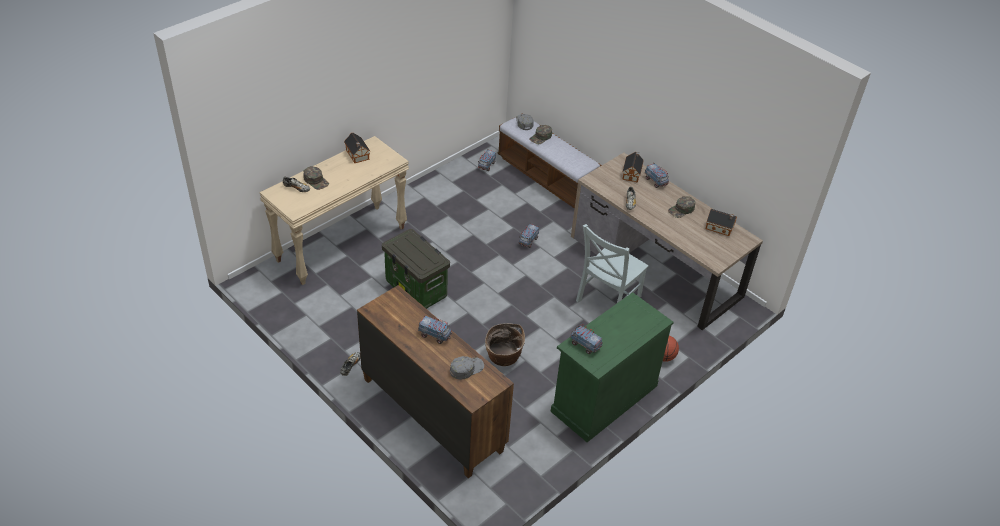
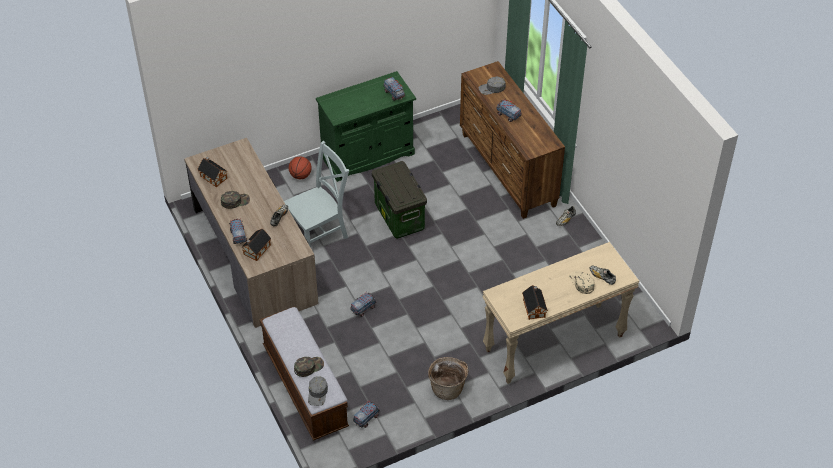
camera: 160 degrees left, 5 degrees up
(316, 181) = (581, 283): green cap -> beige cap
(417, 289) = (490, 278): storage box -> storage box (398, 216)
(503, 358) = (435, 201): basket -> basket (448, 387)

